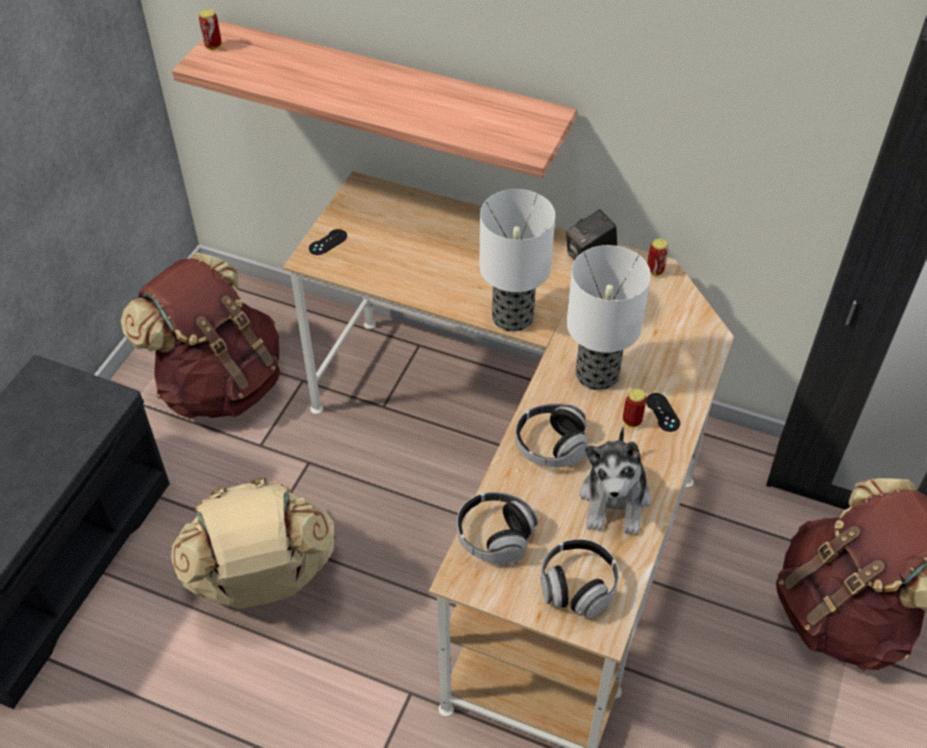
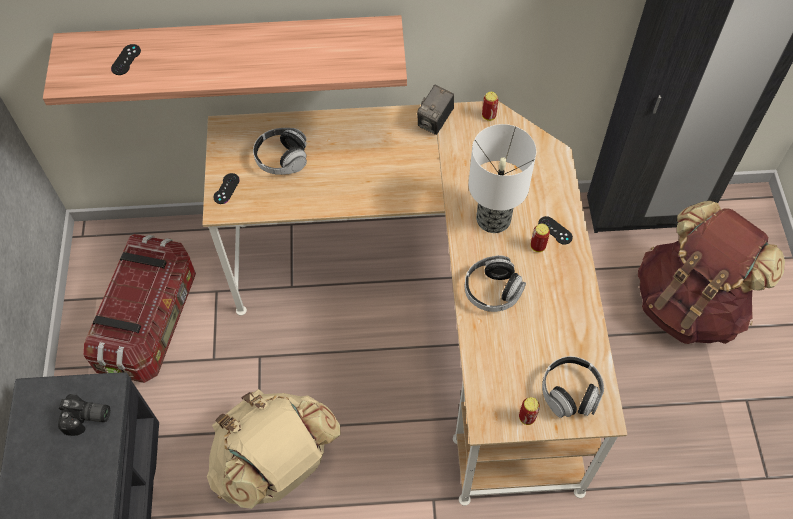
camera: 25 degrees left, 10 degrees up
(75, 419) = (87, 419): none -> camera
(213, 46) = (65, 61): can -> can (527, 417)
(220, 383) = (150, 321): brown backpack -> storage box
(271, 62) = (126, 60): none -> black game controller
(495, 537) = (493, 381): headphones -> headphones (282, 159)
(513, 318) = (407, 197): table lamp -> none
(615, 499) = (559, 314): plush toy -> none

